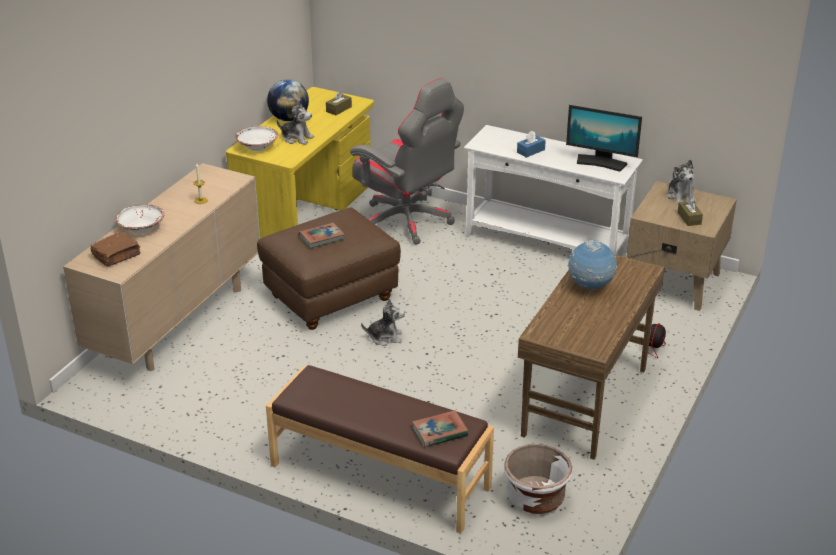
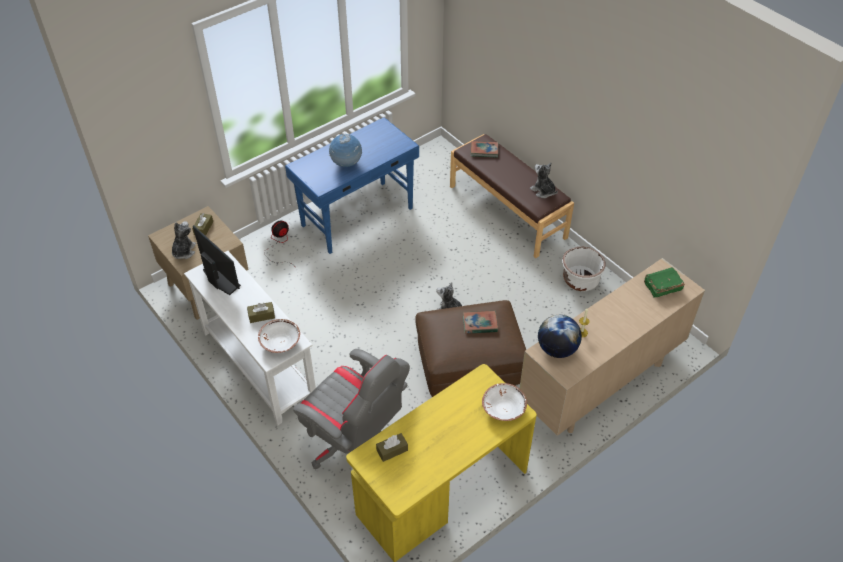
camera: 155 degrees left, 15 degrees up
(117, 256) = (662, 287): brown book -> green book
(141, 228) = (638, 313): white bowl -> white bowl (280, 343)
(289, 119) = (452, 451): globe -> globe (557, 349)
(297, 138) = (459, 410): plush toy -> plush toy (543, 191)
(405, 220) = (355, 444): grey office chair -> grey office chair turned 150 degrees clockwise
(530, 151) = (261, 316): blue tissue box -> brown tissue box
(535, 498) = (431, 173): white planter -> white planter (580, 280)
(585, 403) = (357, 216): brown console table -> blue console table

